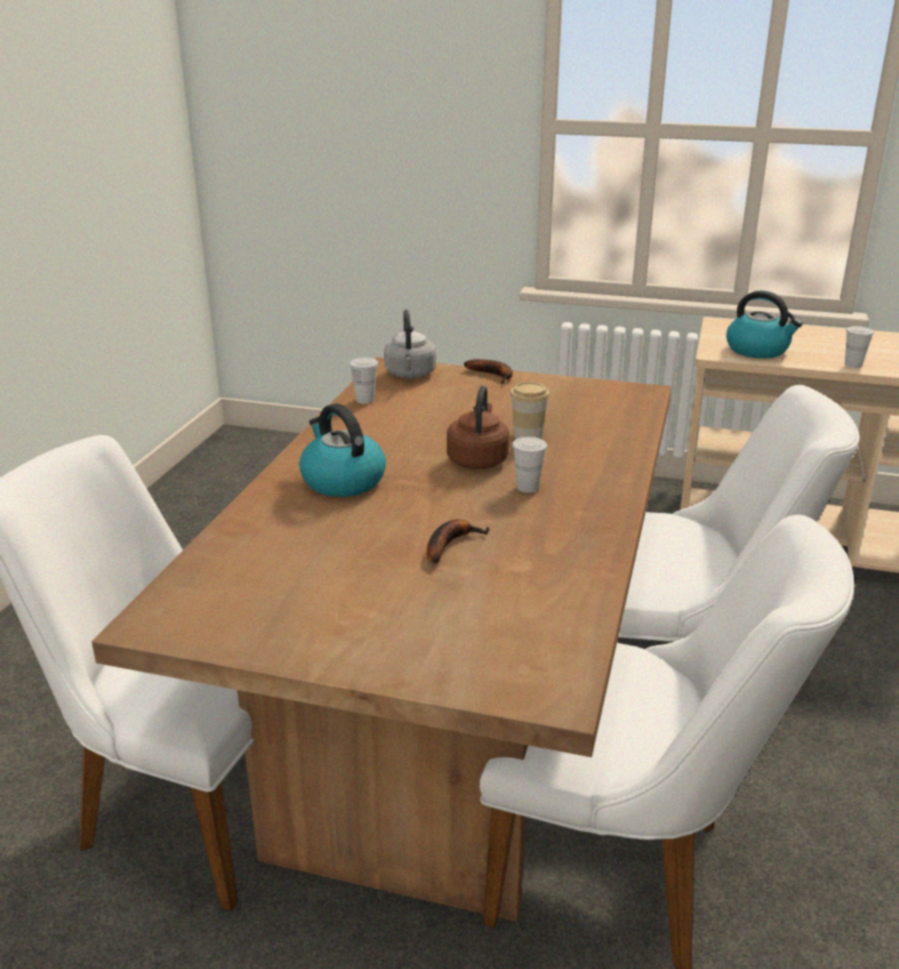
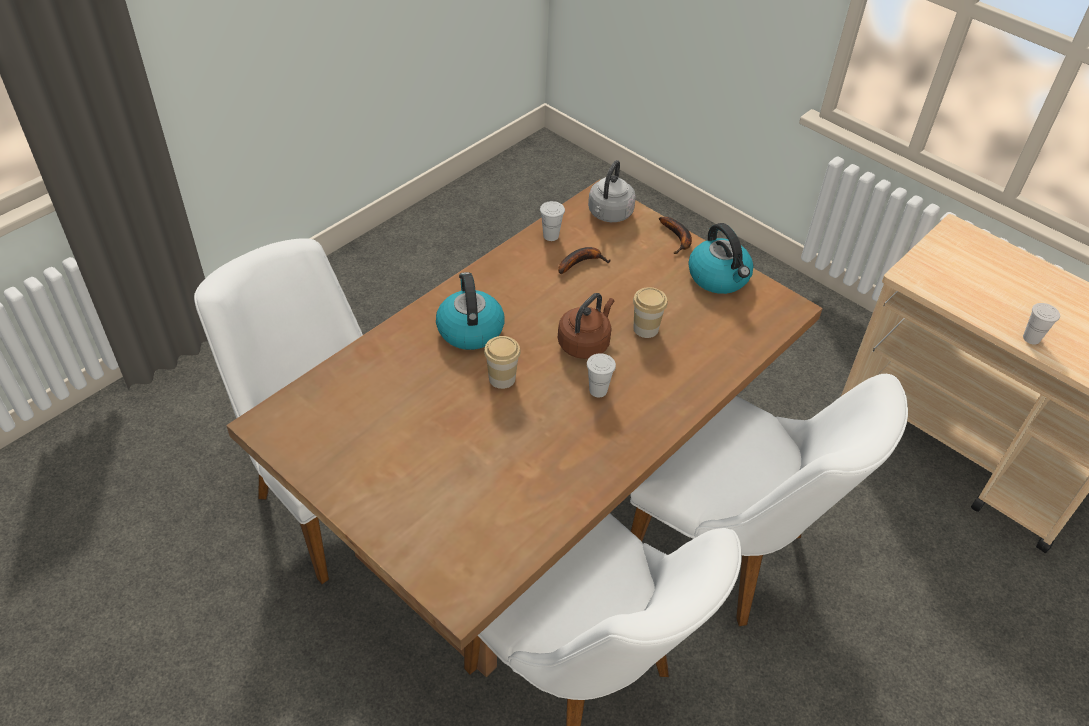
camera: 25 degrees right, 20 degrees up
(415, 506) = (502, 378): none -> cup
(449, 544) = (497, 429): banana -> banana (581, 262)
(758, 350) = (956, 283): kettle -> kettle (719, 277)

